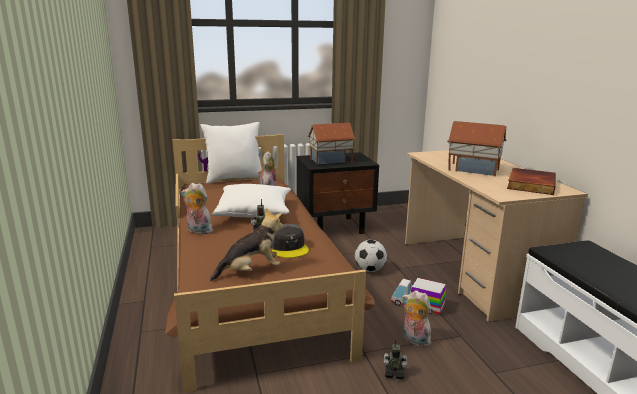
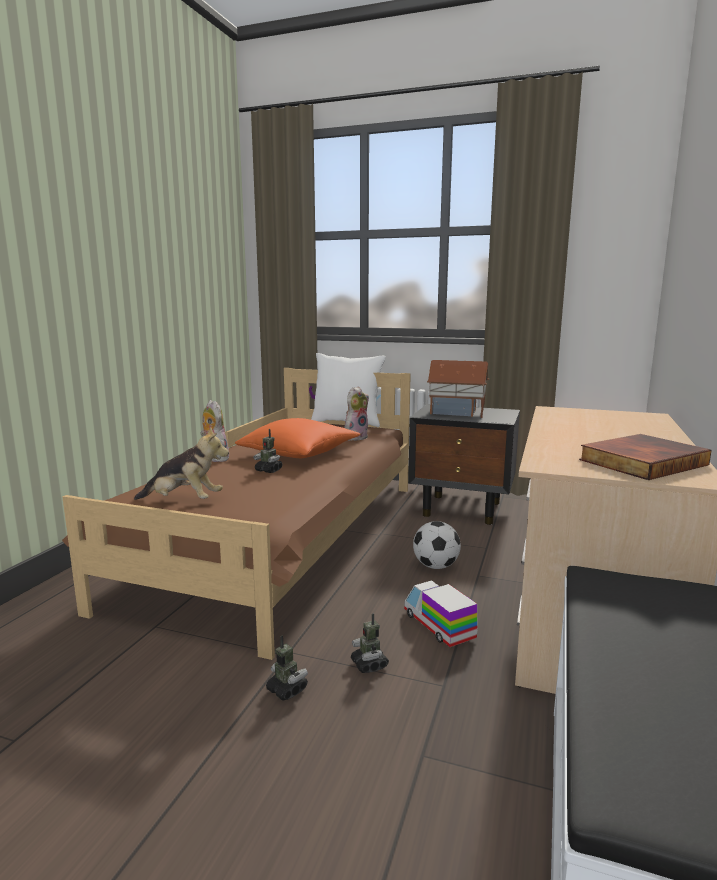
camera: 35 degrees right, 5 degrees down
(254, 212) = (299, 453): white pillow -> orange pillow
(288, 247) = (263, 490): grey cap -> none
(414, 340) = (369, 665): plush toy -> toy robot
(473, 169) = (588, 433): toy house -> none

